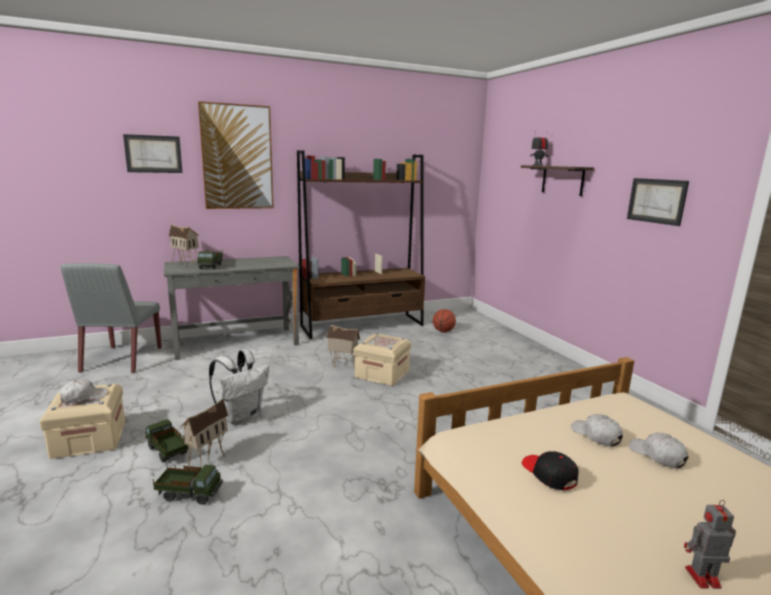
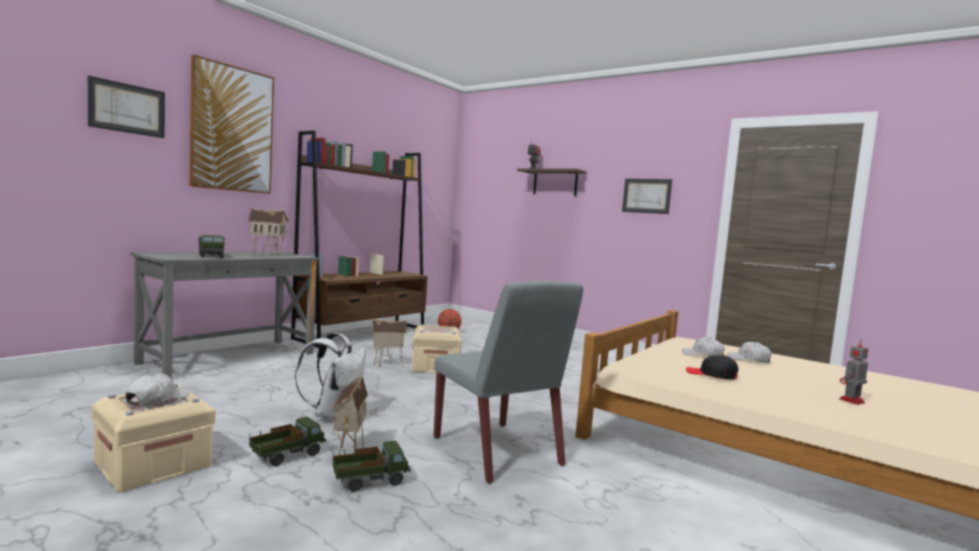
camera: 30 degrees left, 10 degrees down
(122, 360) = (76, 388): grey chair -> grey chair (497, 451)
(167, 452) = (287, 456): toy truck -> toy truck turned 120 degrees clockwise
(186, 264) = (169, 254): toy house -> toy house (267, 254)

